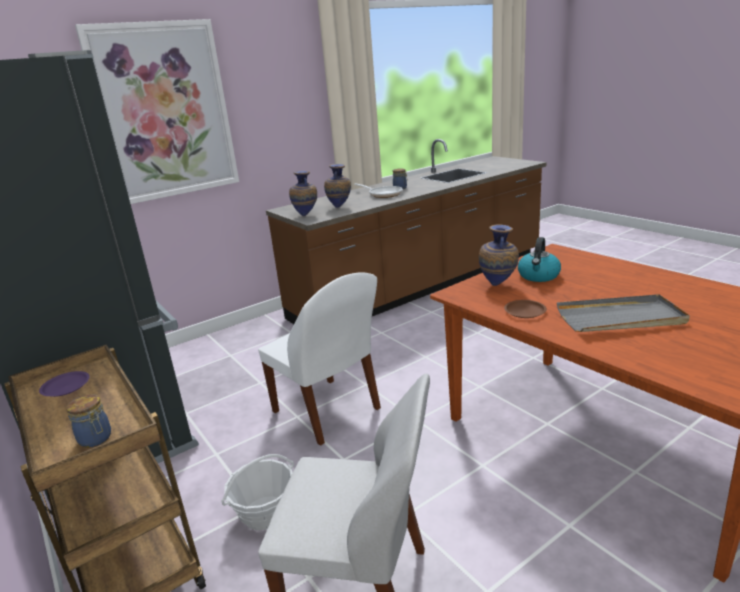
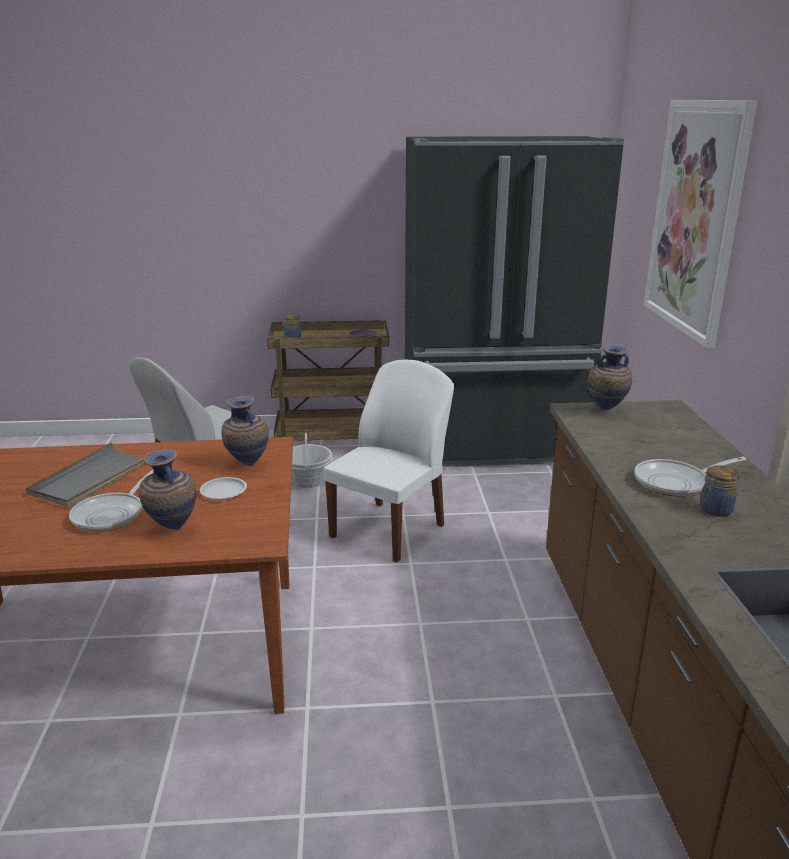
camera: 120 degrees right, 0 degrees up
(328, 412) = (390, 530): white chair -> white chair turned 135 degrees clockwise
(340, 207) = (622, 435): vase -> vase (172, 530)
(525, 312) = (183, 453): brown plate -> none
(538, 276) = (223, 492): kettle -> white plate
(626, 287) = (112, 514): none -> frying pan

